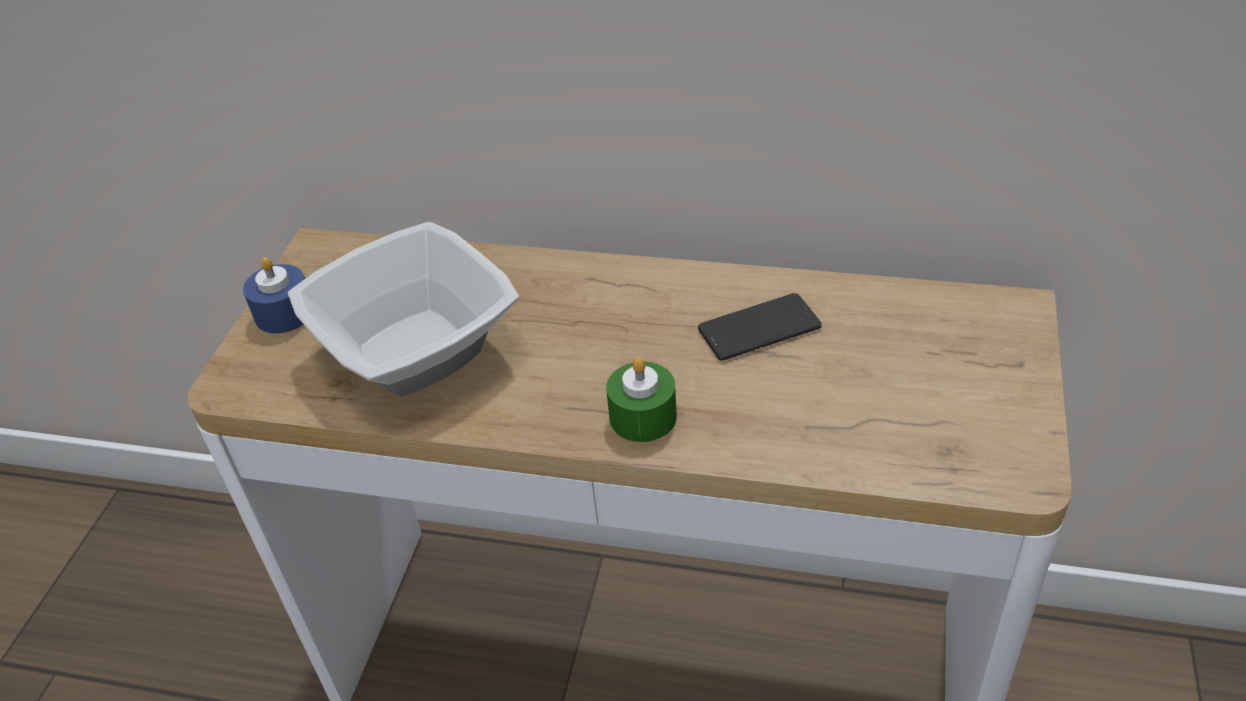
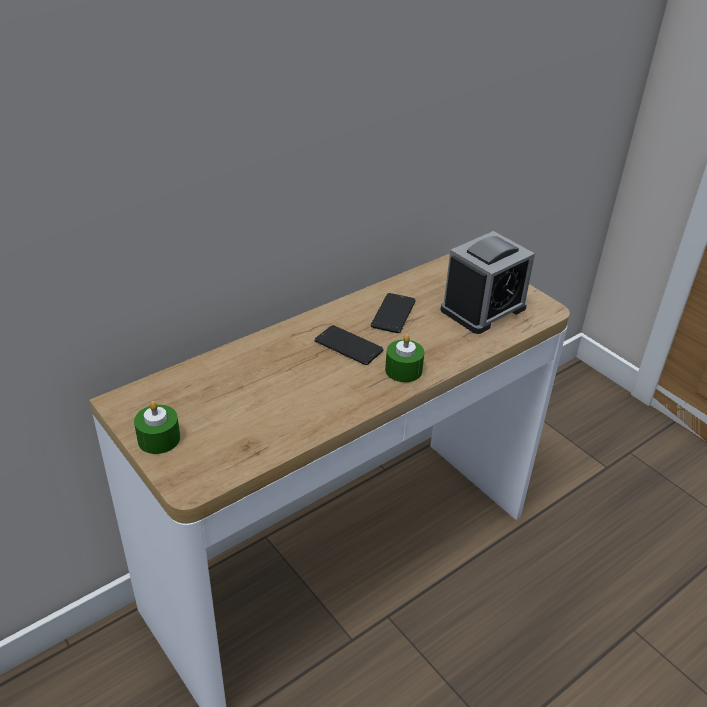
camera: 55 degrees left, 5 degrees down
(284, 313) = (159, 439): blue candle -> green candle
(414, 353) = (263, 411): bowl -> none
(630, 336) = (348, 346): none -> phone
(909, 405) = (483, 309): none -> alarm clock

